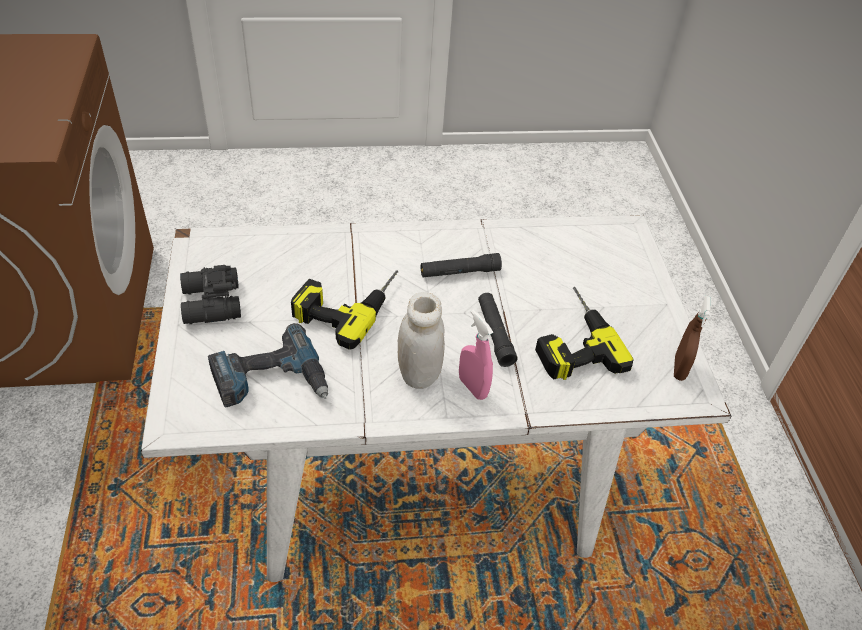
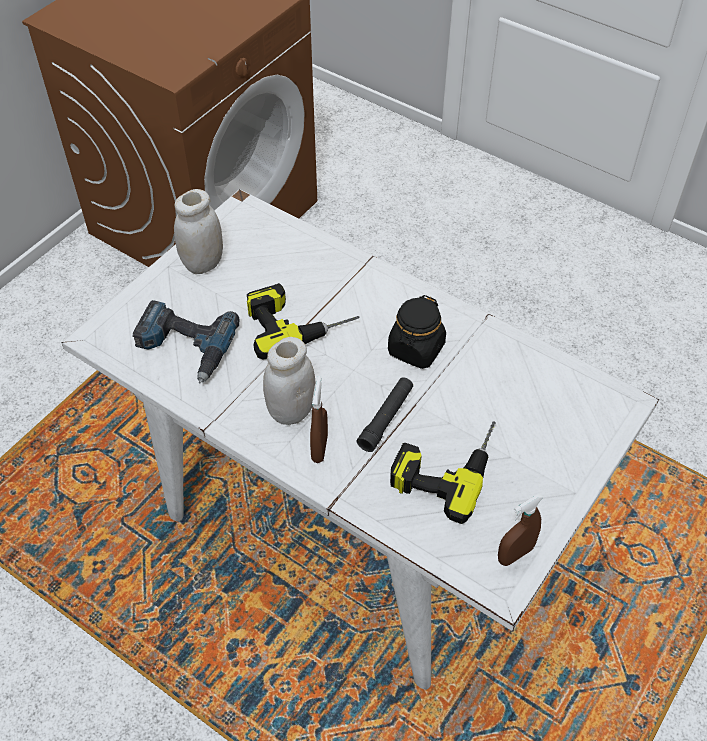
camera: 45 degrees right, 5 degrees up
(210, 304) = (203, 263): black binoculars -> white jar
(459, 272) = (416, 349): black flashlight -> black jar
(472, 387) = (319, 448): pink spray bottle -> brown spray bottle

